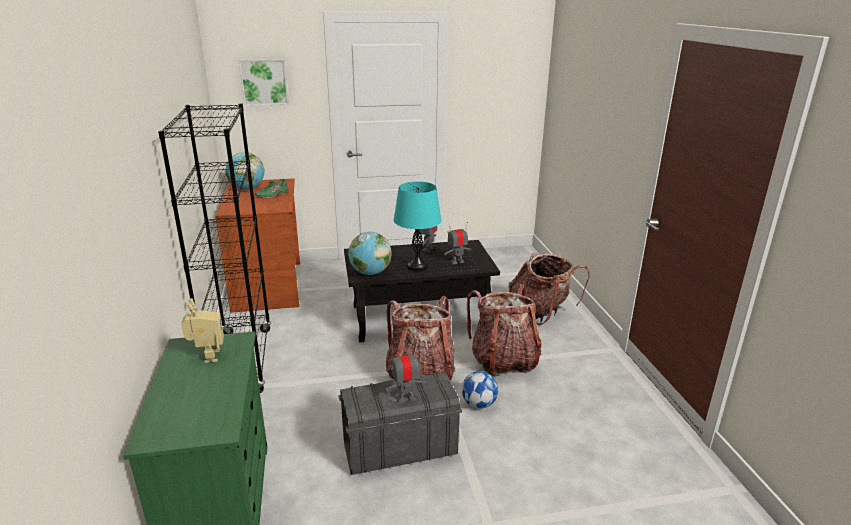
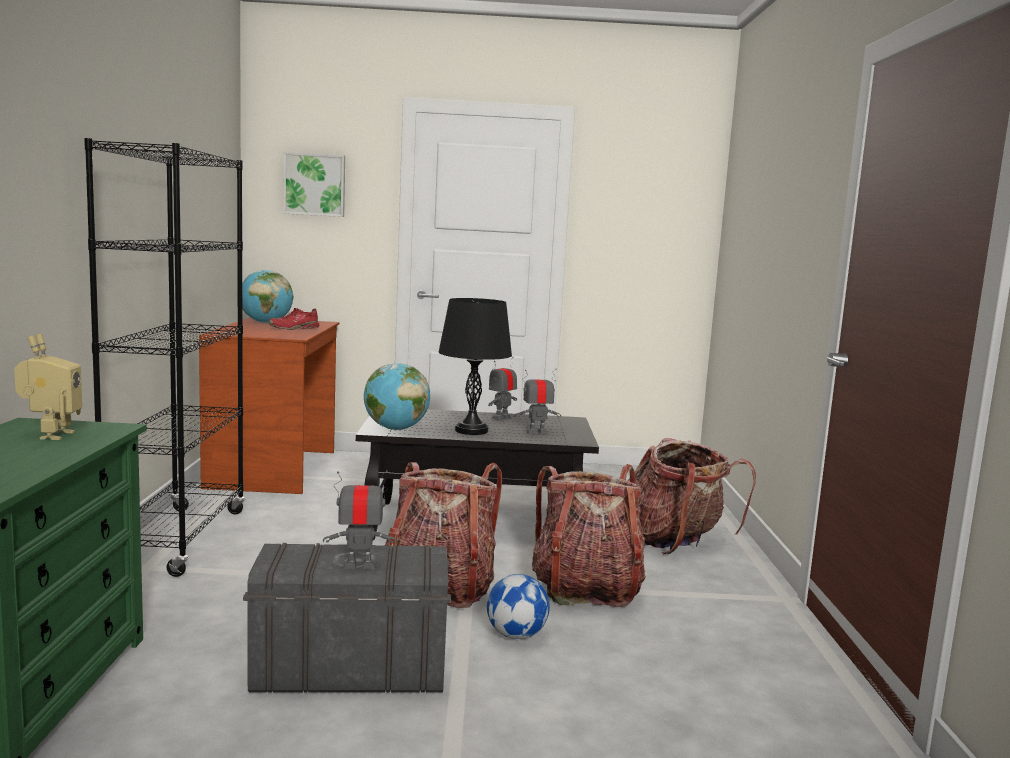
camera: 10 degrees right, 15 degrees down
(272, 195) = (294, 328): green shoe -> red shoe
(417, 266) = (471, 430): turquoise table lamp -> black table lamp

